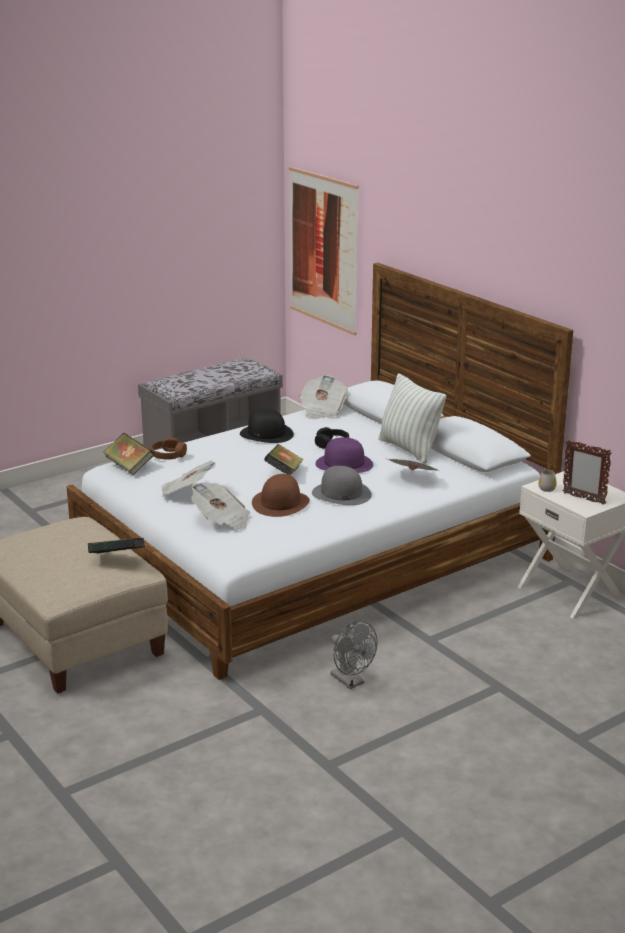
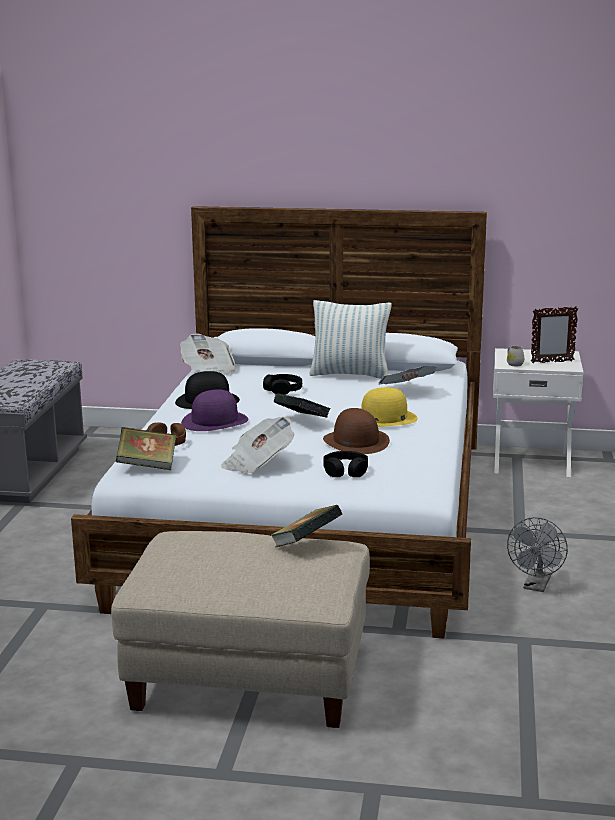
camera: 45 degrees left, 5 degrees down
(222, 521) = (345, 471): newspaper -> black headphones
(323, 249) = (90, 212): picture -> none
(341, 494) = (383, 418): grey hat -> yellow hat
(344, 464) = (330, 399): purple hat -> purple hat (215, 421)
(351, 681) = (536, 586): grey fan -> grey fan turned 105 degrees clockwise

